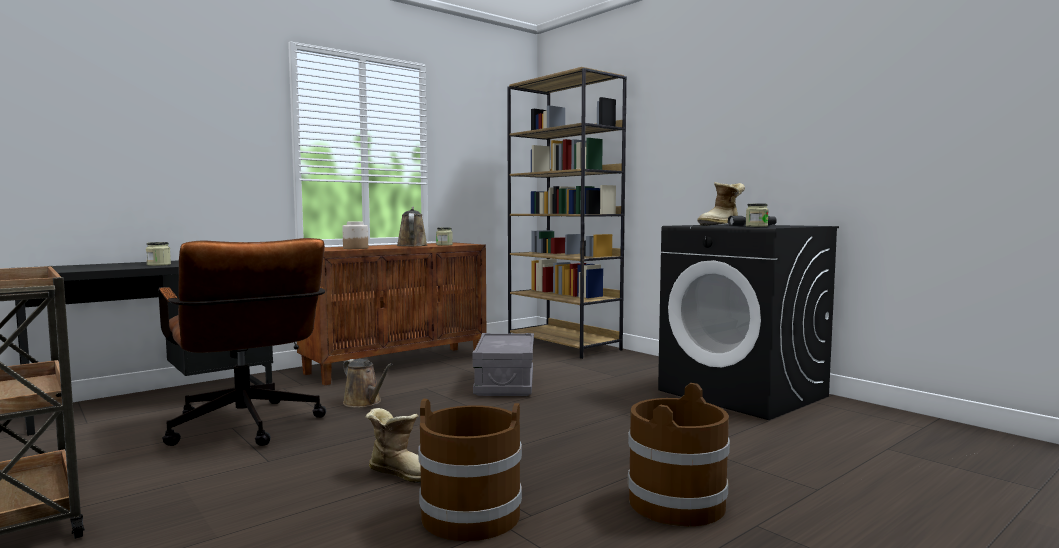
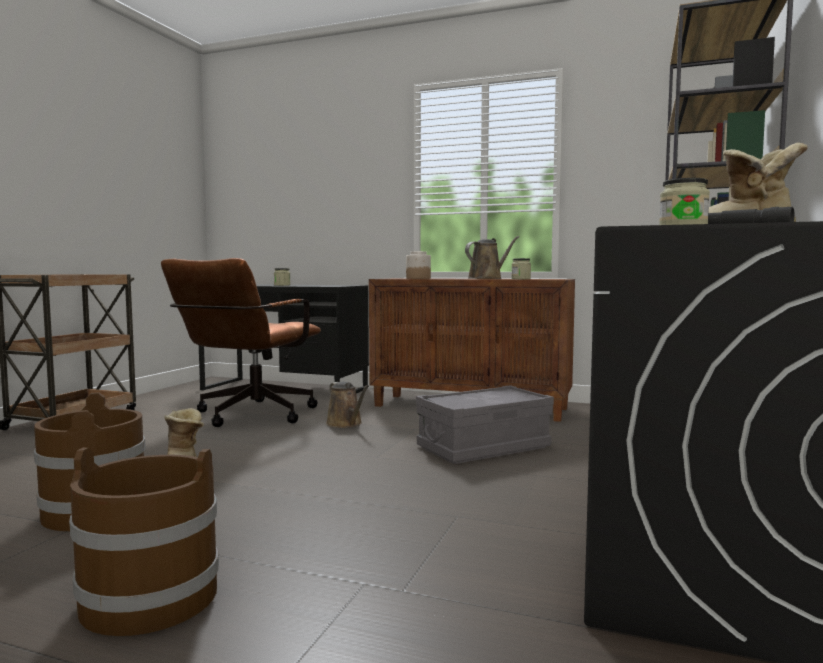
camera: 60 degrees right, 0 degrees up
(364, 402) = (346, 424): brown watering can -> brown watering can turned 45 degrees counterclockwise

